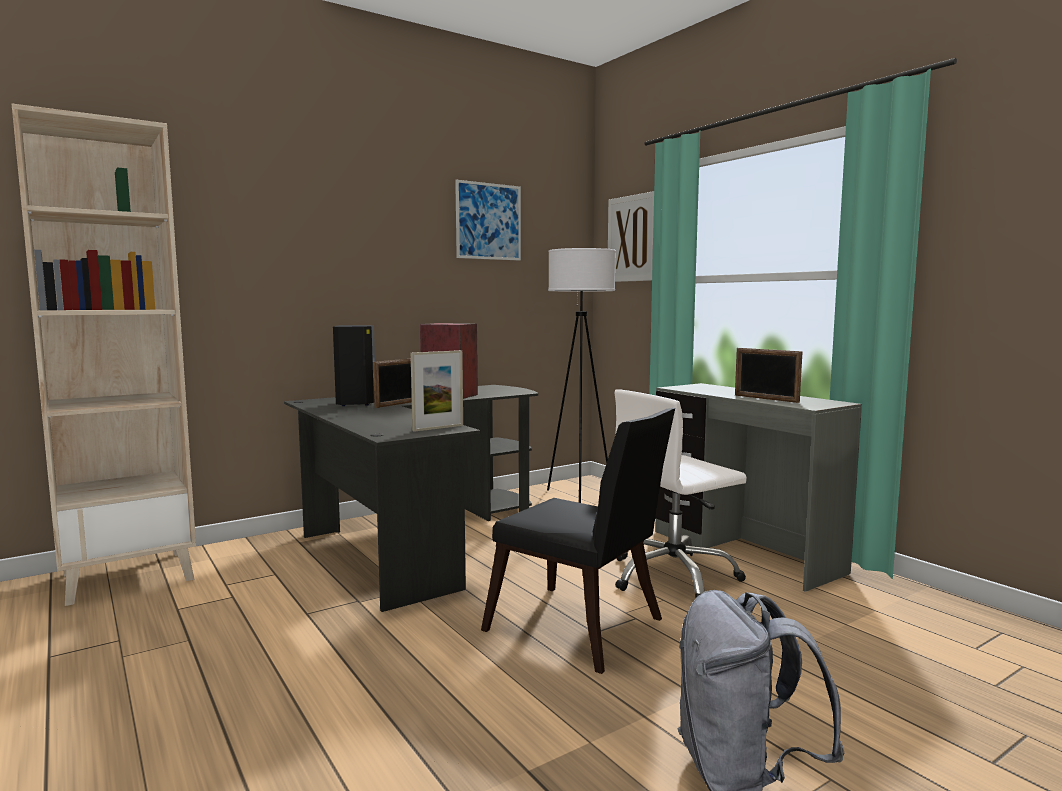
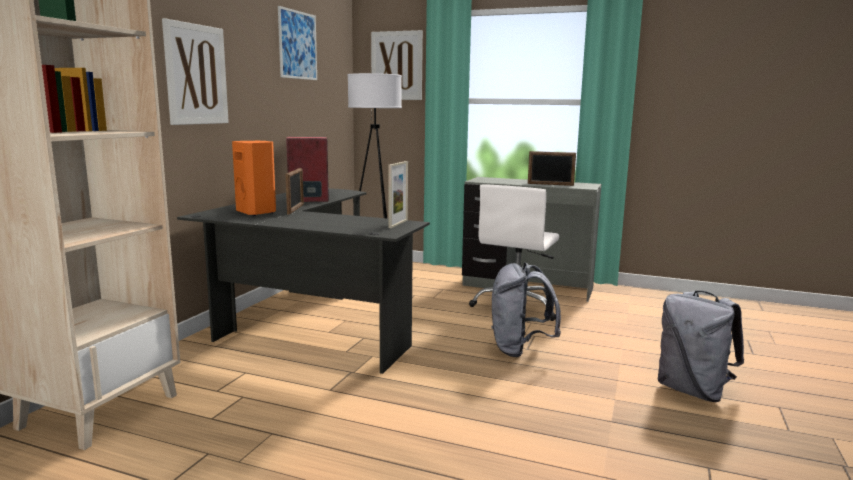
camera: 35 degrees left, 5 degrees up
(324, 257) = (196, 74): none -> picture
(357, 403) = (257, 212): black speaker -> orange speaker
(581, 630) = (519, 350): black chair -> grey backpack

